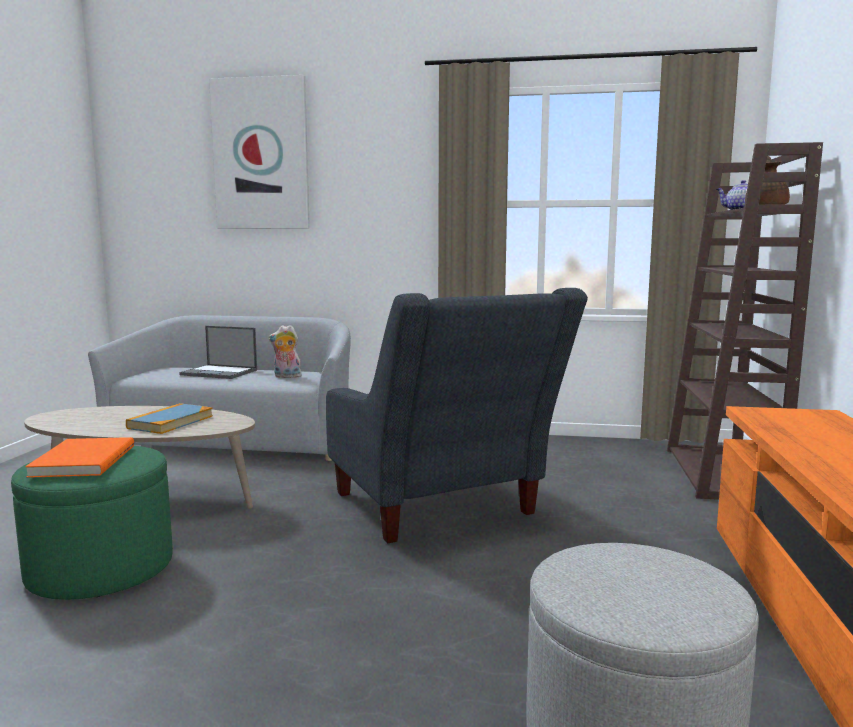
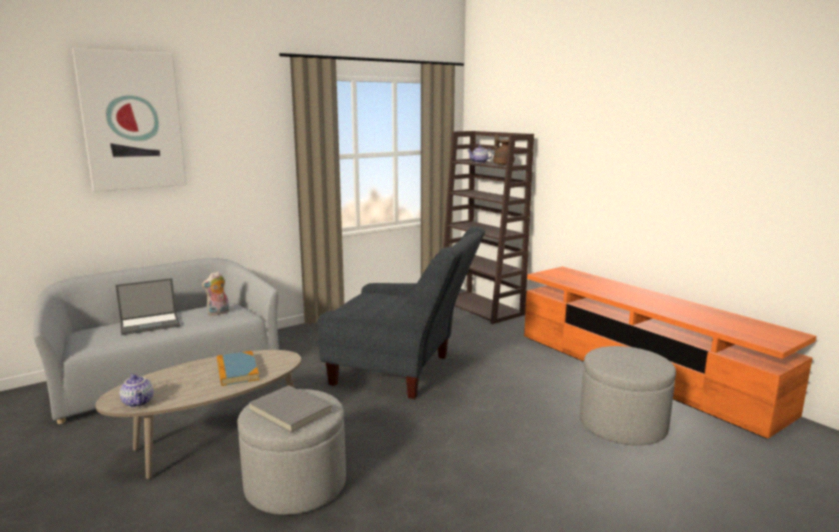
camera: 45 degrees left, 5 degrees up
(54, 421) = (139, 402): none -> teapot
(81, 461) = (289, 411): orange book -> grey book
(101, 569) = (295, 484): green ottoman -> grey ottoman

